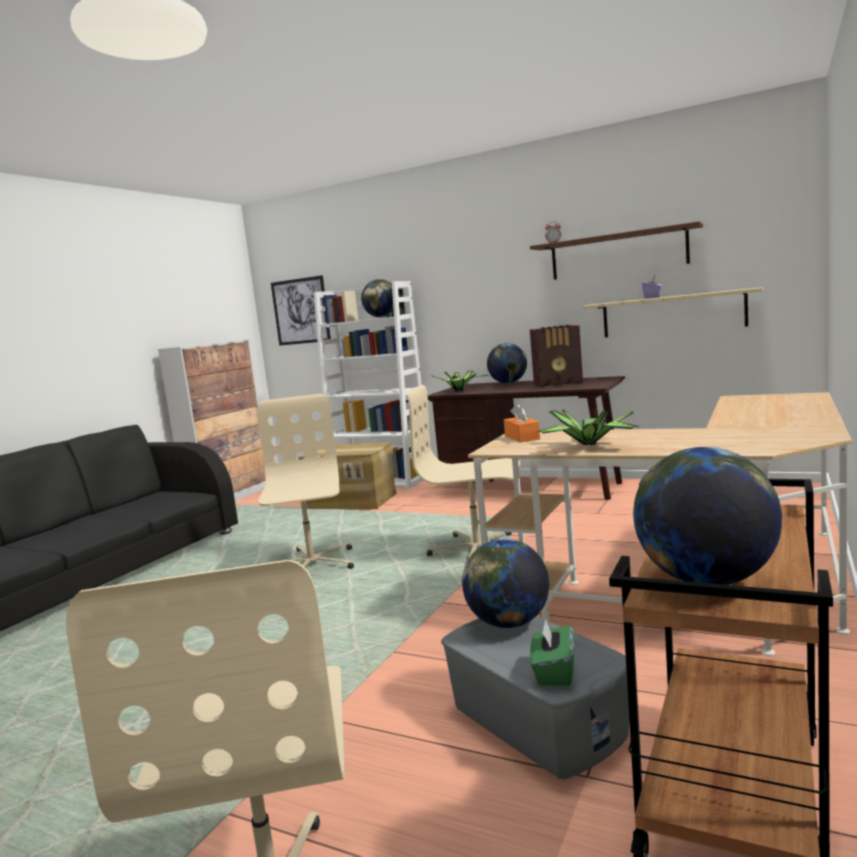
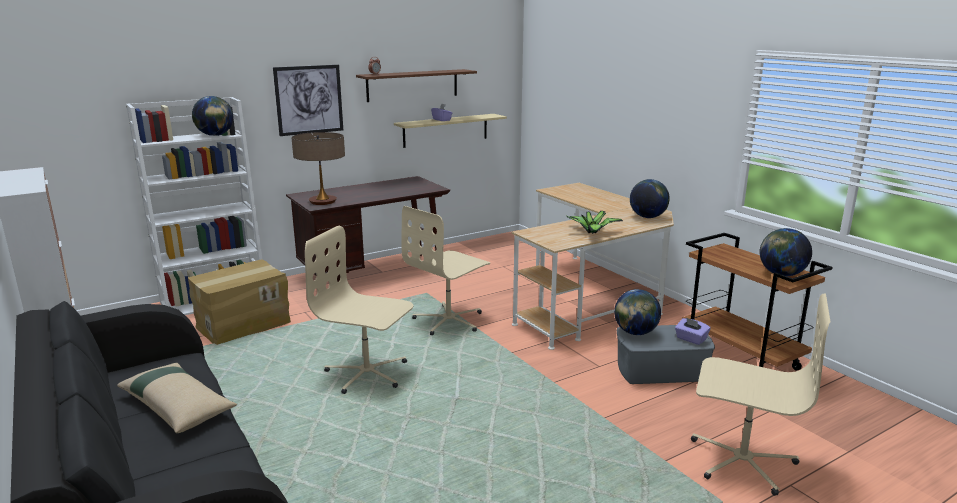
camera: 60 degrees left, 10 degrees up
(116, 519) = (178, 406): none -> beige pillow
(300, 311) = (70, 125): picture -> picture (309, 100)
(460, 390) = (323, 201): potted plant -> table lamp
(508, 383) = (341, 190): globe -> globe (647, 217)
(522, 437) = (540, 234): orange tissue box -> none
(554, 672) = (691, 339): green tissue box -> purple tissue box
(559, 383) = (394, 187): radio -> none

